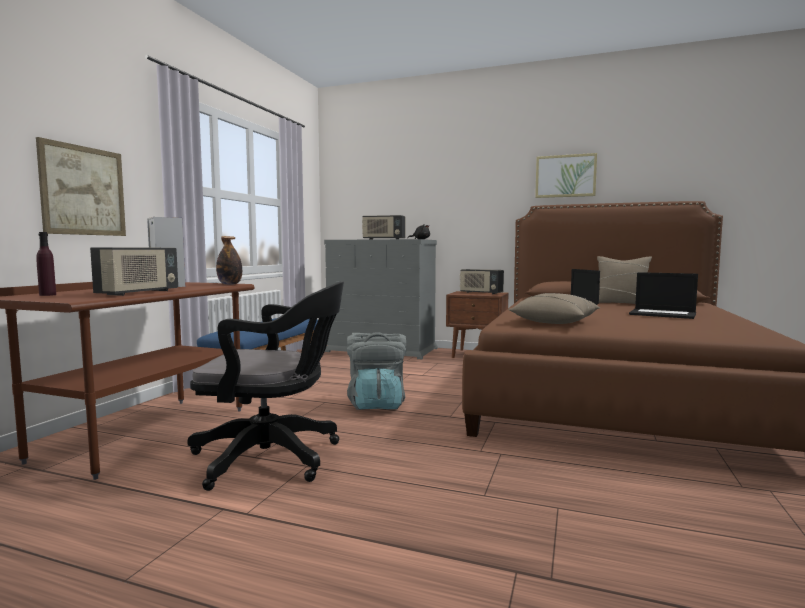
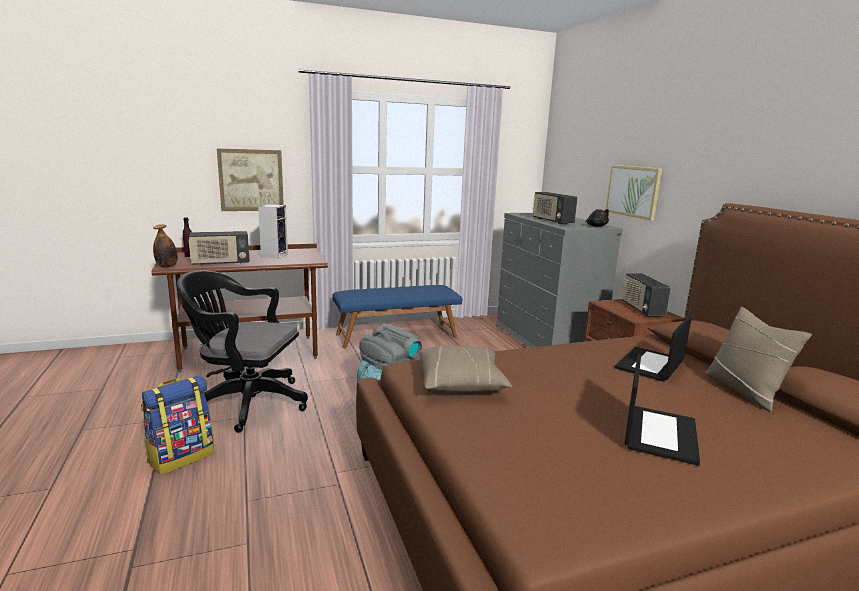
camera: 50 degrees right, 10 degrees up
(230, 284) = (311, 261): bottle -> bottle (167, 266)
(274, 458) = (246, 402): black office chair -> black office chair turned 135 degrees clockwise
(344, 513) = (181, 457): none -> backpack
(565, 176) = (791, 160): picture -> picture (633, 191)
(663, 314) = (659, 433): laptop -> laptop turned 150 degrees counterclockwise

